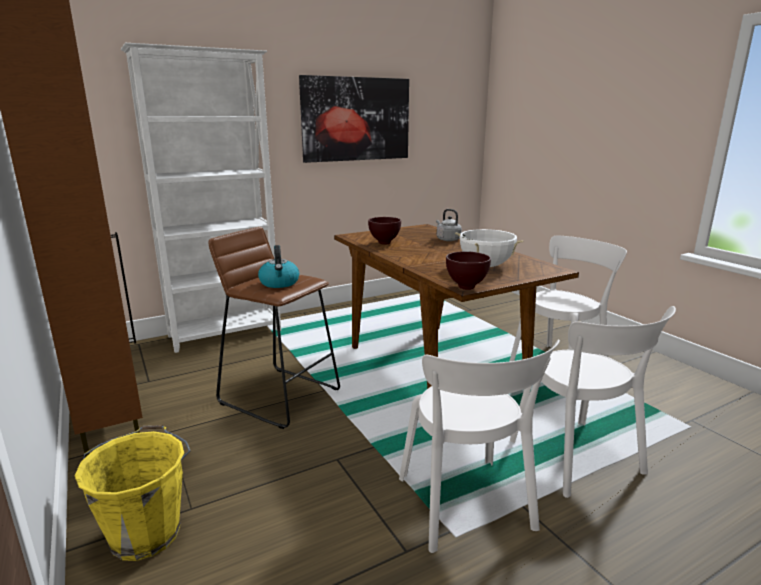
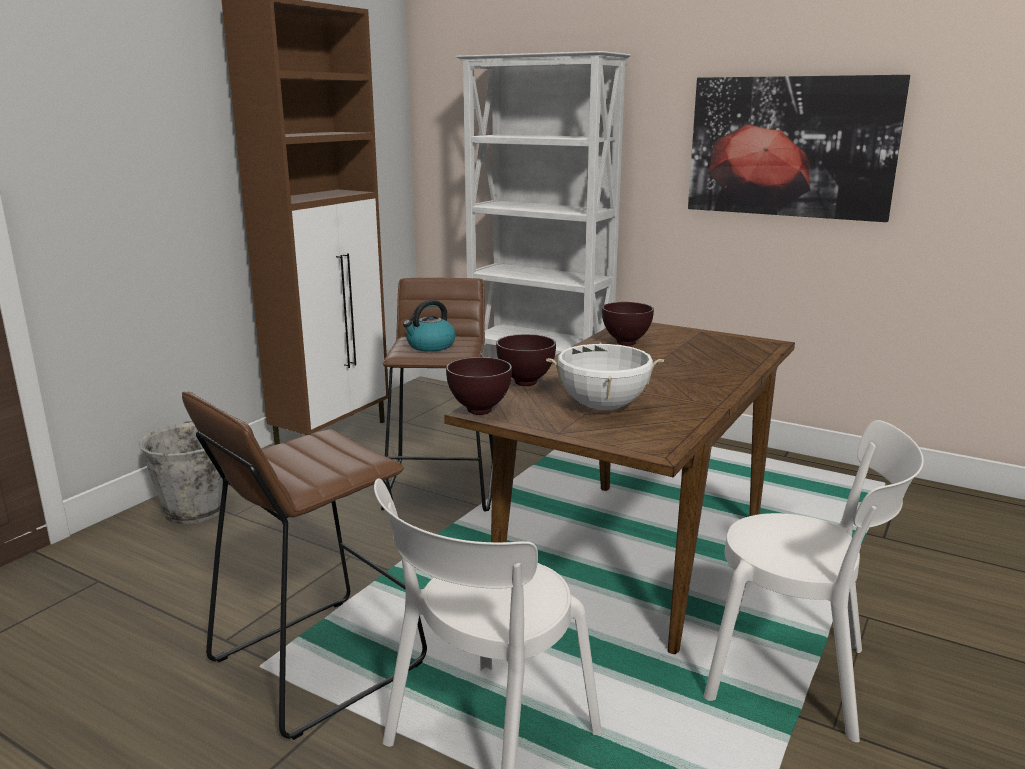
camera: 60 degrees right, 0 degrees up
(147, 532) = (198, 509): yellow bucket -> grey bucket
(428, 271) = (526, 384): none -> brown bowl
(447, 239) = (716, 366): grey kettle -> none
(467, 507) = (316, 662): white chair -> brown stool

